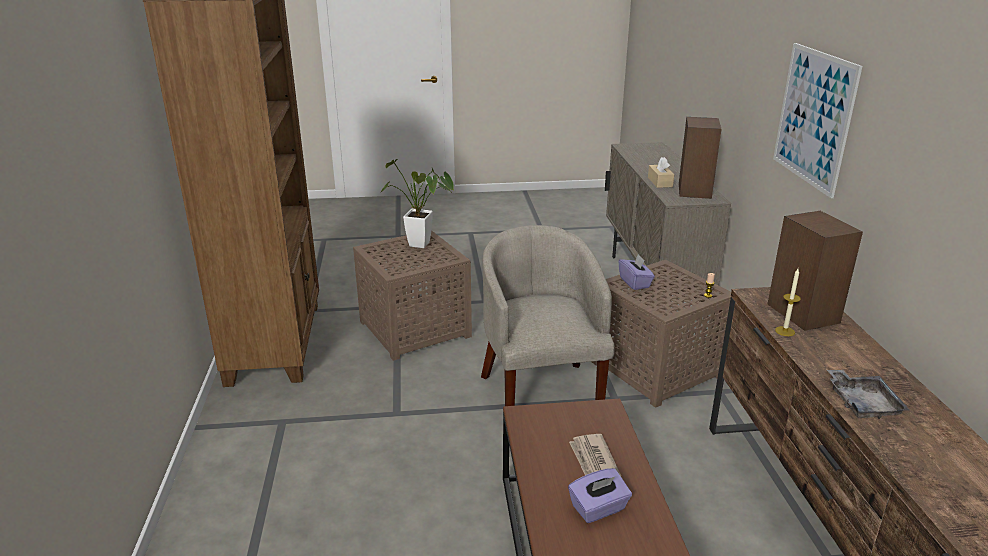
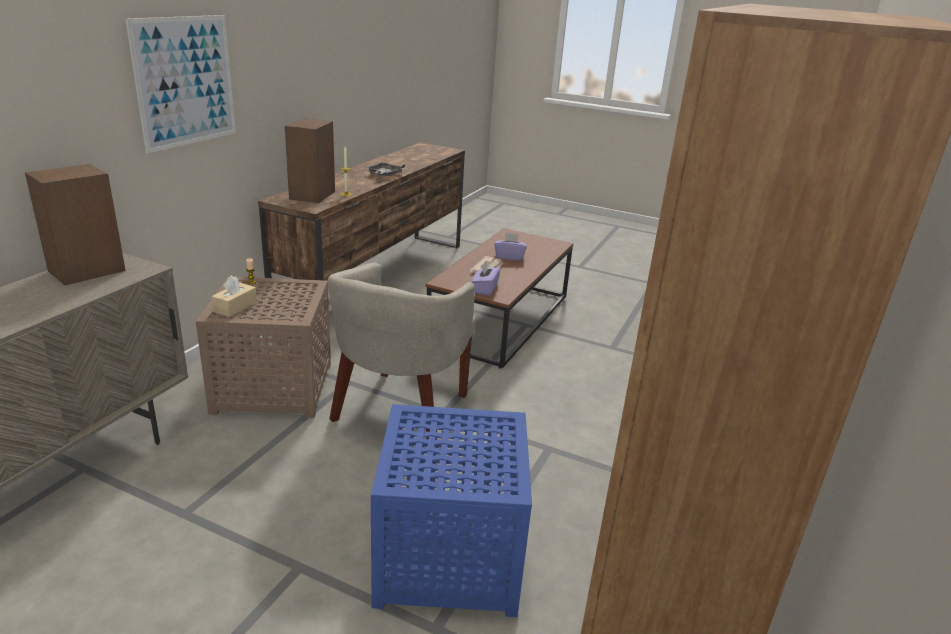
camera: 150 degrees left, 0 degrees up
(415, 328) = (446, 559): brown side table -> blue side table
(424, 245) = (420, 458): potted plant -> none
(635, 283) = (280, 311): purple tissue box -> purple tissue box (485, 289)
(660, 182) = (77, 294): beige tissue box -> beige tissue box (235, 307)

